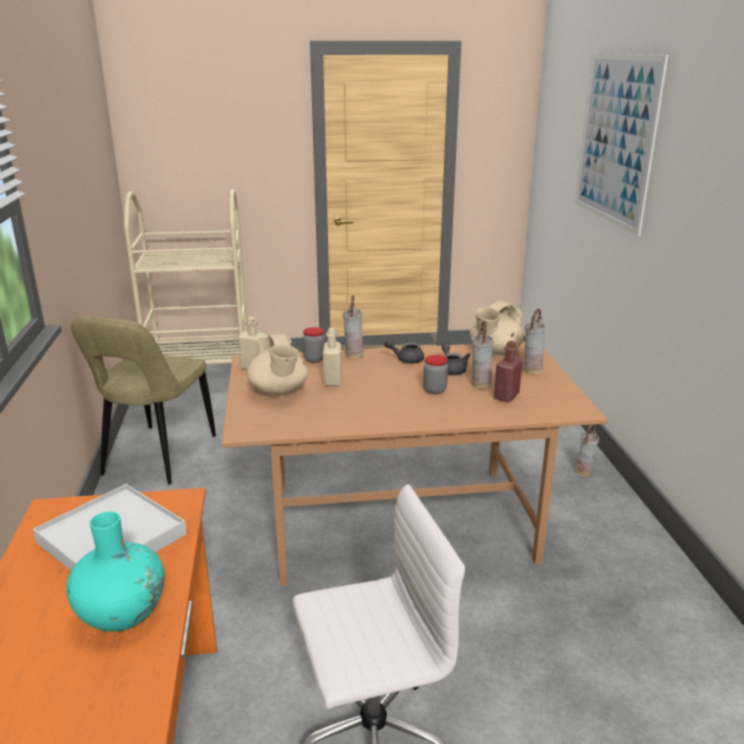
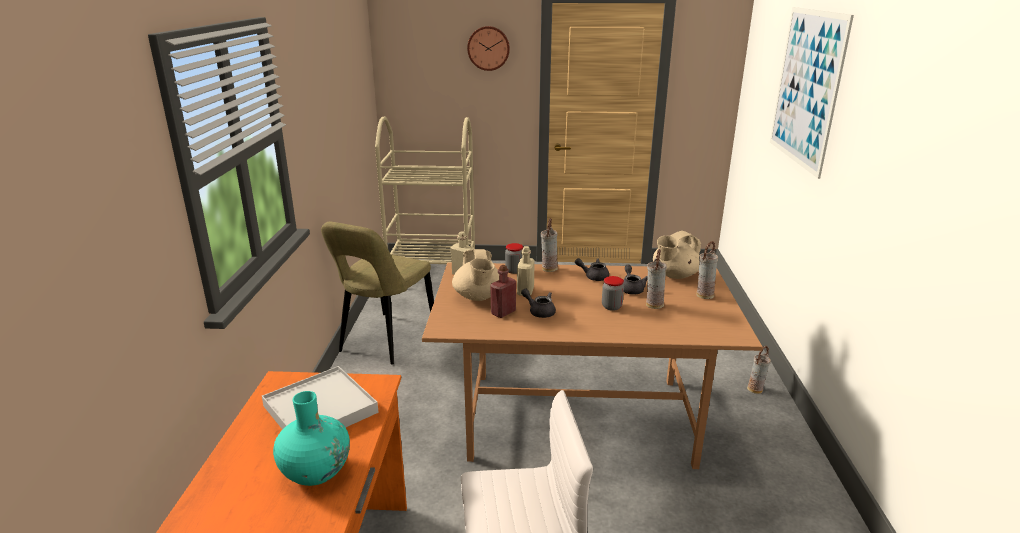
camera: 10 degrees right, 0 degrees up
(251, 108) = (488, 48): none -> wall clock
(354, 402) = (539, 311): none -> grey teapot
(506, 396) = (674, 317): red bottle -> red bottle (503, 312)

